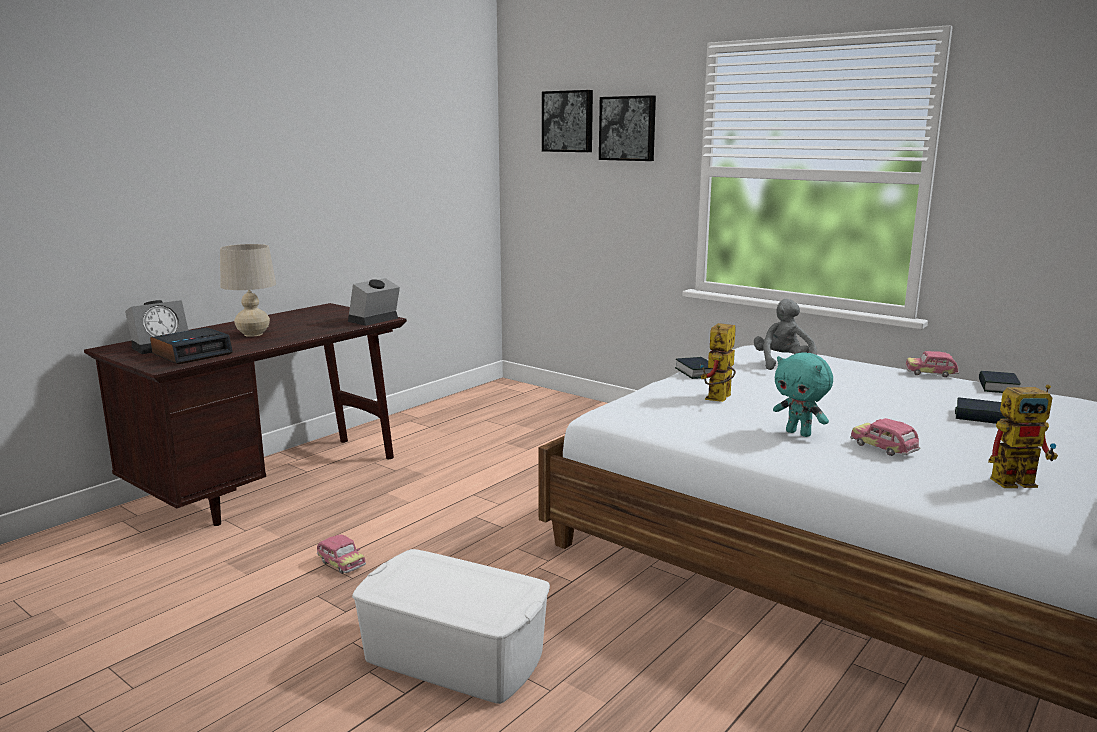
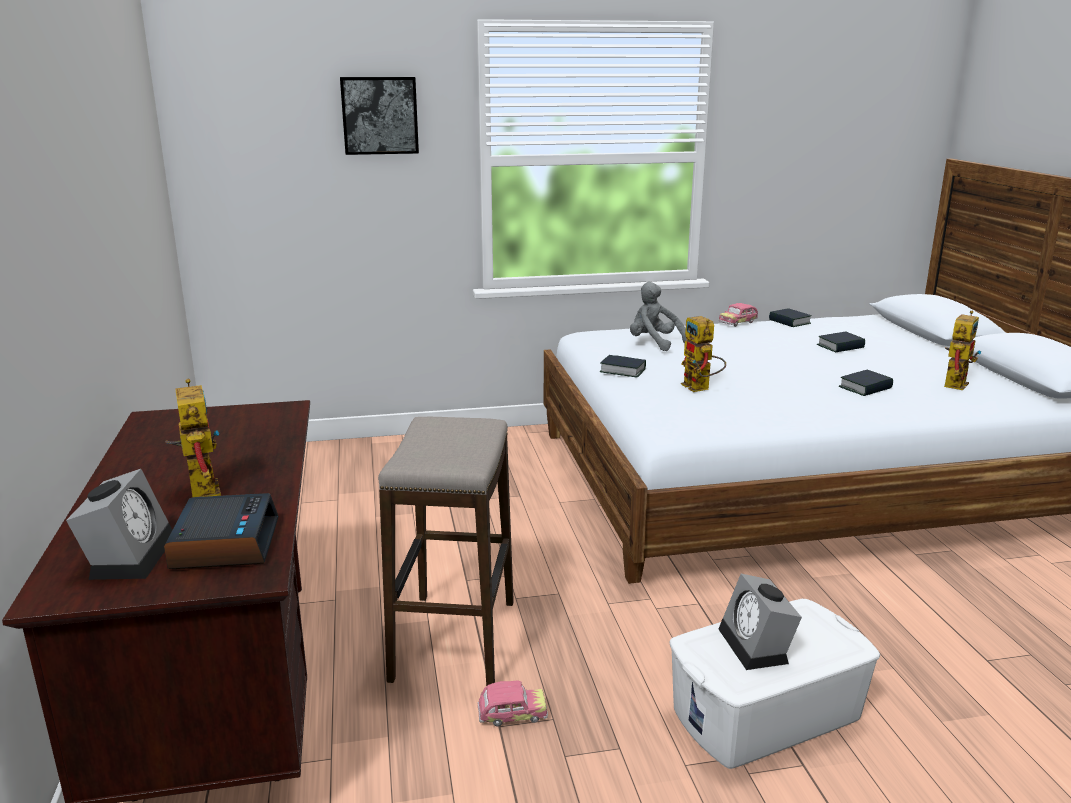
camera: 50 degrees left, 5 degrees up
(253, 334) = (199, 486): beige table lamp -> toy robot
(373, 320) = (284, 415): alarm clock -> alarm clock (757, 647)
(399, 517) = (455, 640): none -> stool
(568, 121) = (286, 107): picture -> none
(799, 433) = (807, 395): turquoise plush toy -> none
(883, 448) = (865, 388): toy car -> book

